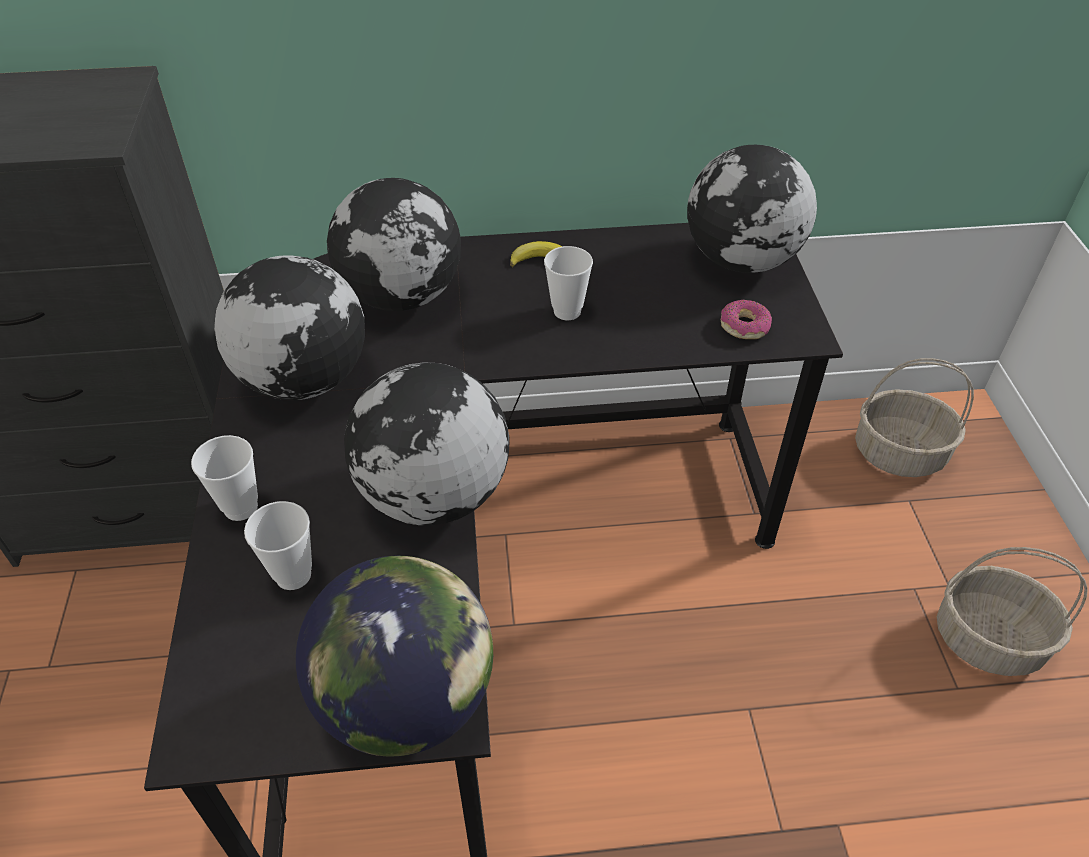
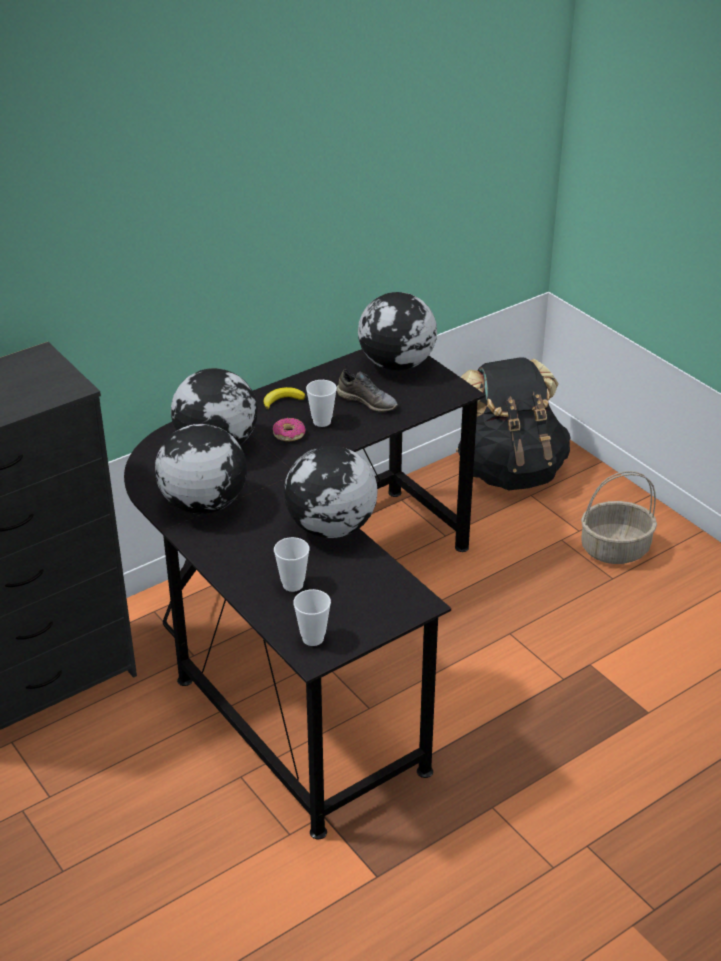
camera: 30 degrees left, 10 degrees down
(241, 507) = (233, 570): cup -> cup (313, 638)
(407, 699) = (397, 605): globe -> none
(656, 303) = (368, 401): none -> grey shoe
(744, 326) = (425, 397): donut -> donut (289, 434)
(900, 453) = (509, 471): basket -> black backpack

